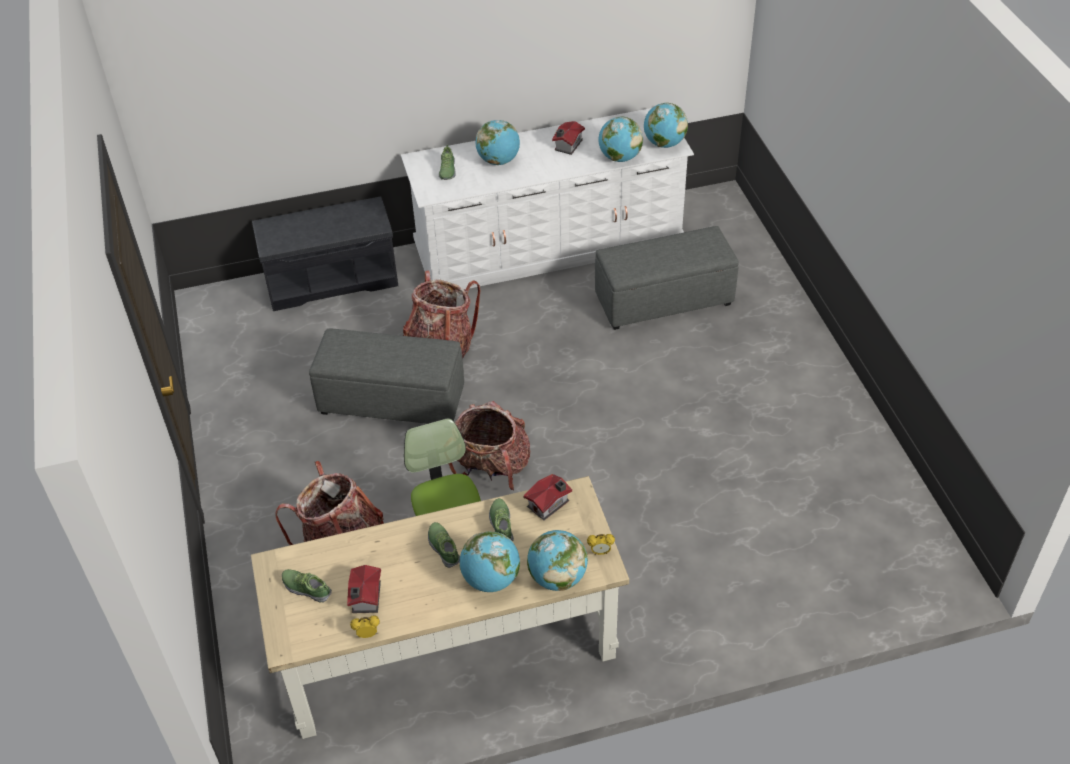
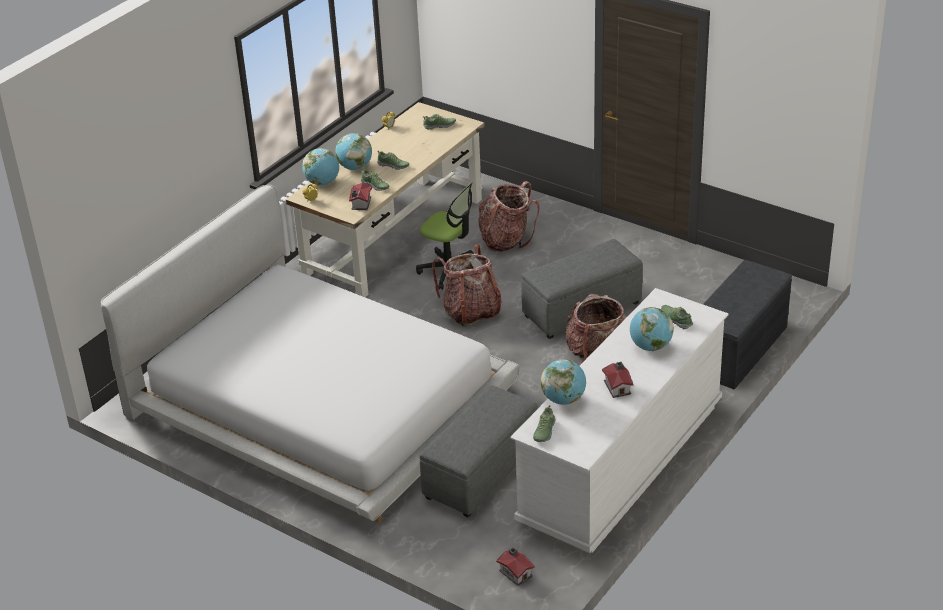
camera: 140 degrees right, 10 degrees down
(365, 598) = (407, 135): toy house -> toy house (515, 573)
(664, 143) = (544, 431): globe -> shoe
(742, 455) = (319, 401): none -> white bed

